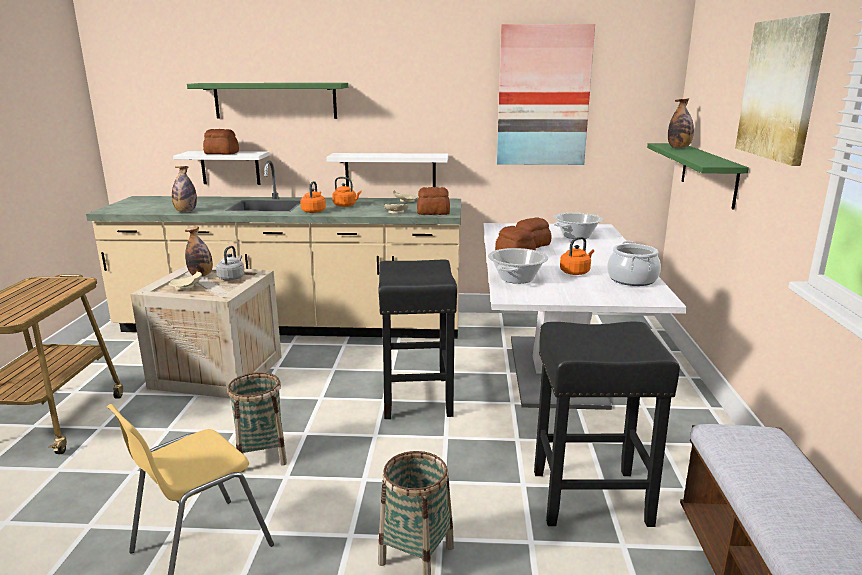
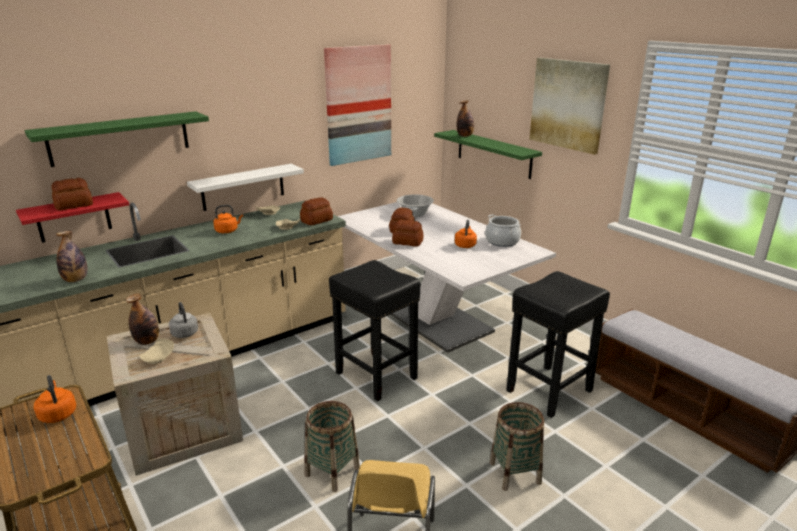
camera: 40 degrees left, 5 degrees up
(230, 167) = (73, 218): white shelf -> red shelf
(314, 211) = (213, 244): orange kettle -> orange kettle (58, 414)
(516, 278) = (442, 261): cooking pot -> none

